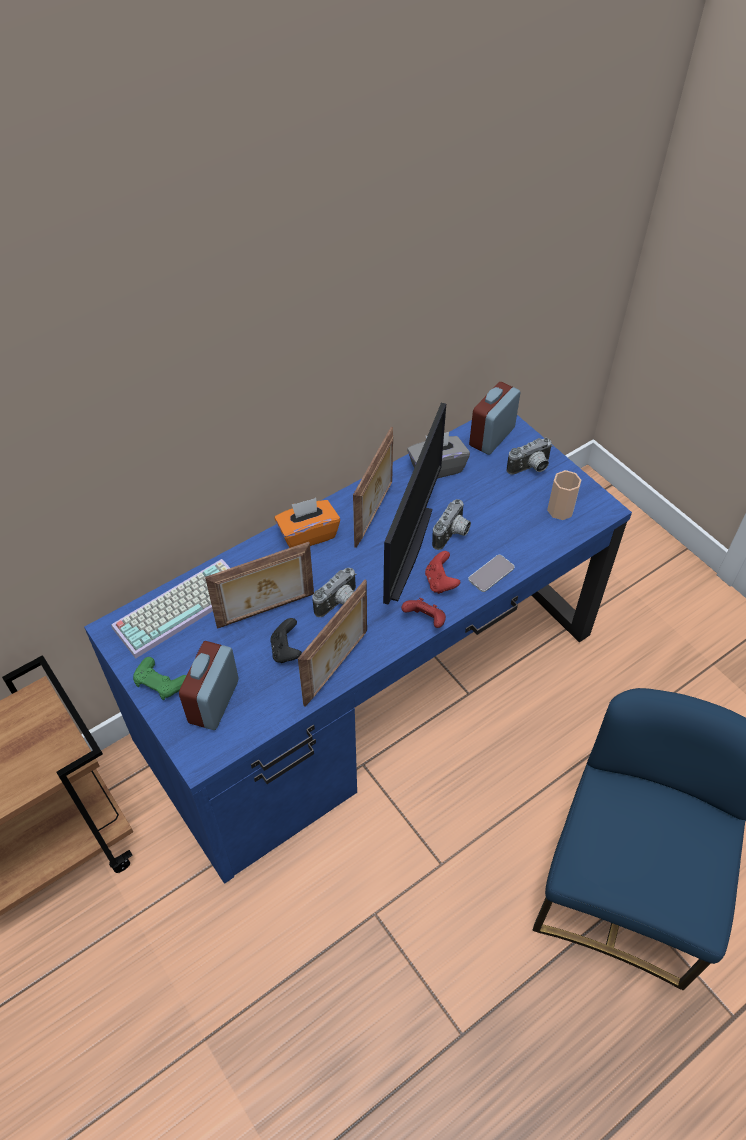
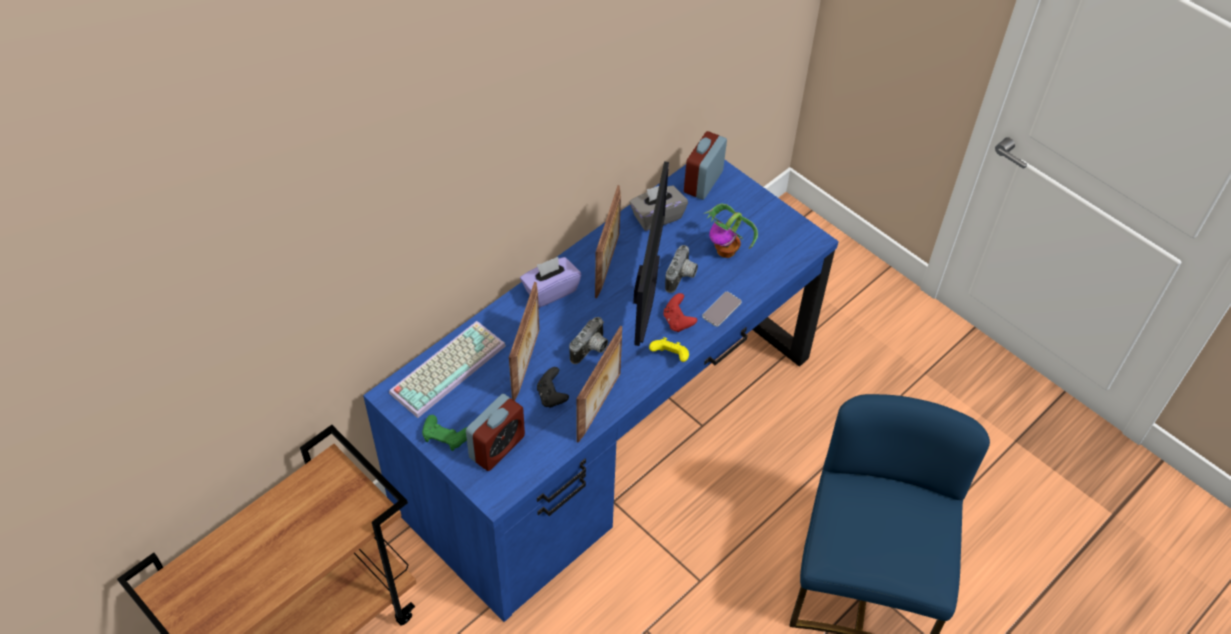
camera: 10 degrees left, 0 degrees up
(214, 701) = (497, 447): alarm clock -> alarm clock turned 150 degrees counterclockwise
(266, 611) = (527, 364): picture frame -> picture frame turned 45 degrees counterclockwise
(308, 535) = (550, 290): orange tissue box -> purple tissue box
(425, 620) = (670, 357): red game controller -> yellow game controller
(506, 511) = (726, 251): none -> potted plant
(531, 468) = (743, 209): camera -> none
(560, 510) = (775, 245): cup -> none

